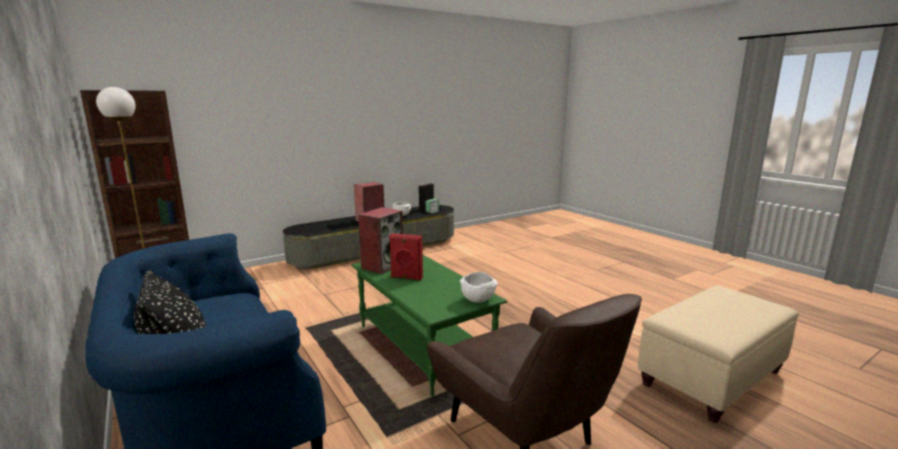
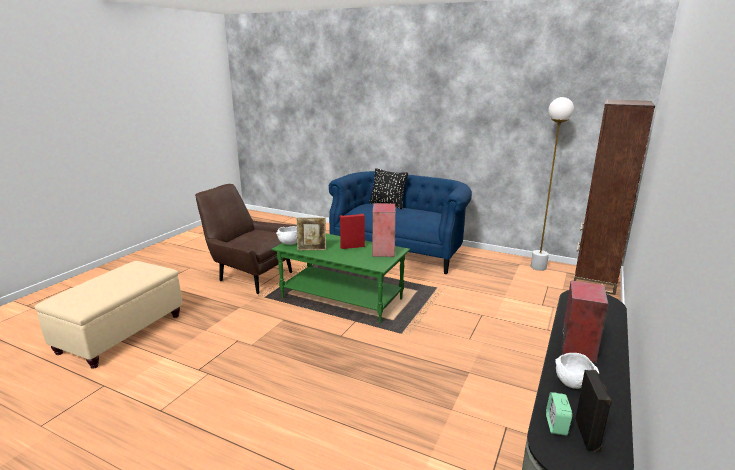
camera: 150 degrees right, 5 degrees up
(457, 284) = (312, 249): none -> picture frame

